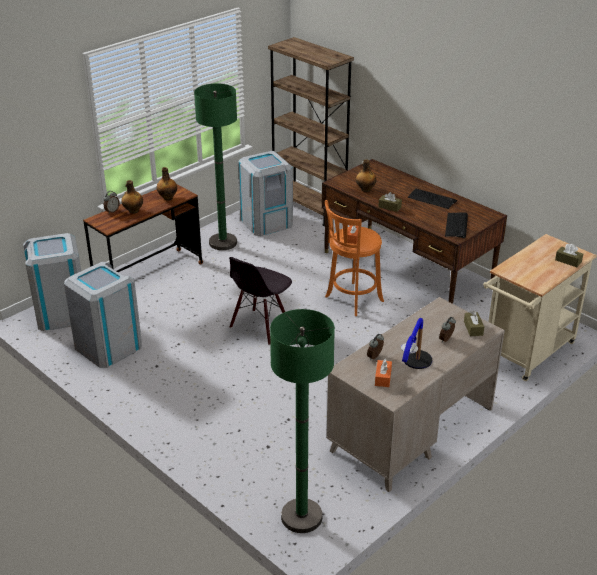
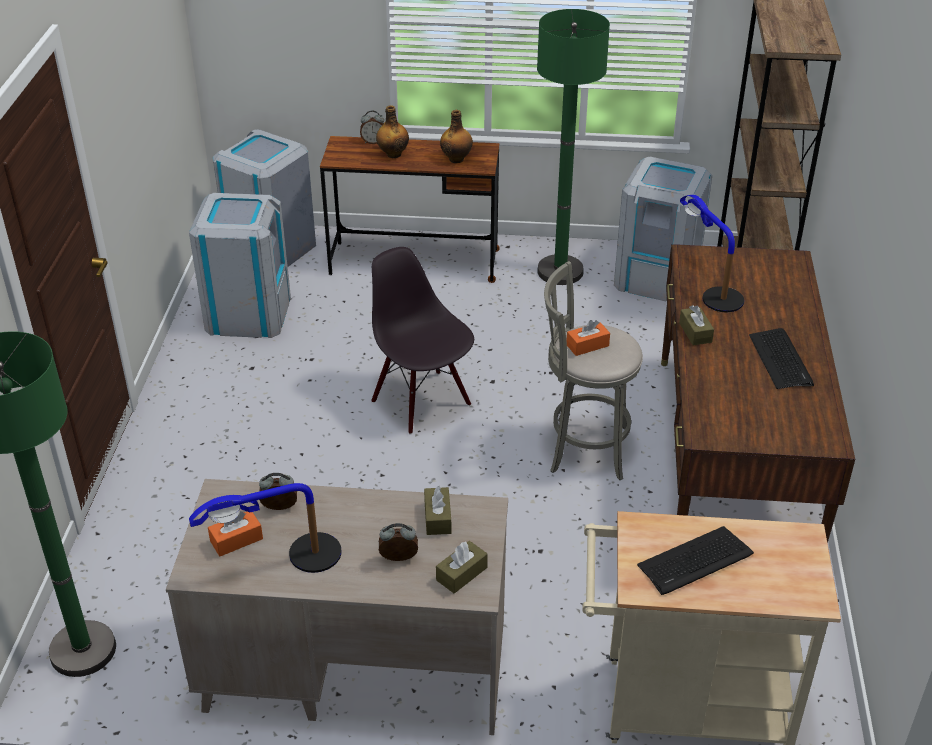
camera: 50 degrees right, 5 degrees up
(260, 327) = (422, 402): black chair -> black chair turned 60 degrees clockwise
(352, 300) = (584, 448): orange stool -> grey stool
(365, 189) = (710, 288): bottle -> table lamp
(456, 225) = (739, 421): keyboard -> keyboard (695, 561)
(568, 261) = (769, 590): brown tissue box -> brown tissue box (437, 518)

